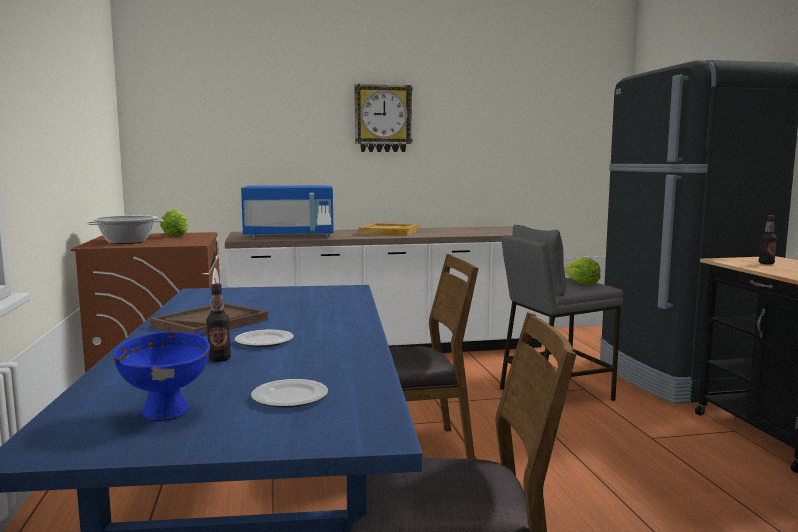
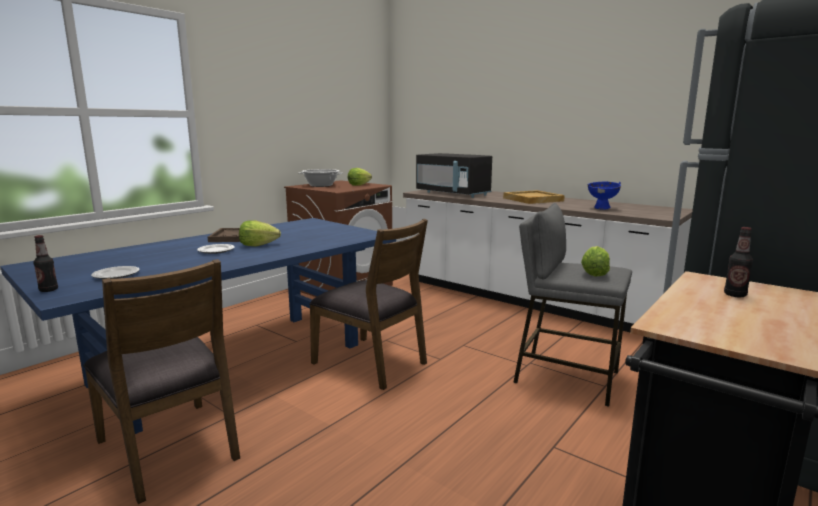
camera: 50 degrees right, 5 degrees up
(167, 415) = (78, 267): blue bowl -> blue bowl (602, 208)
(219, 359) = (173, 253): bottle -> bottle (48, 290)
(283, 324) = (258, 245): none -> lettuce
(290, 236) = (453, 194): blue microwave -> black microwave
(383, 118) = (559, 96): wall clock -> none

